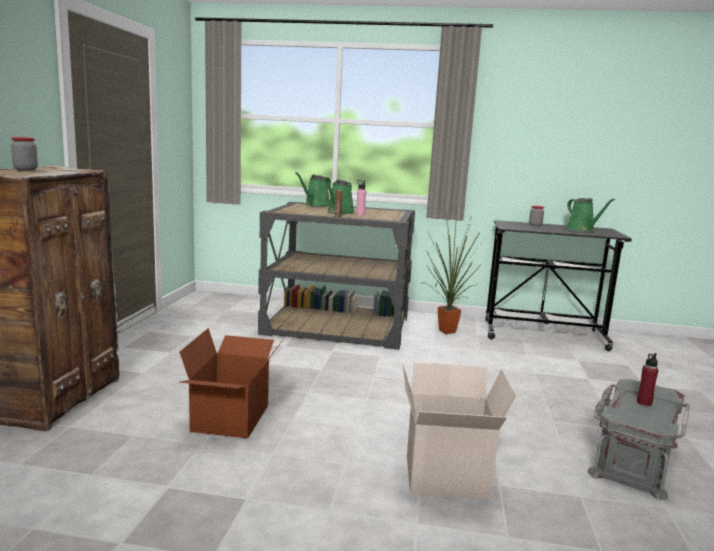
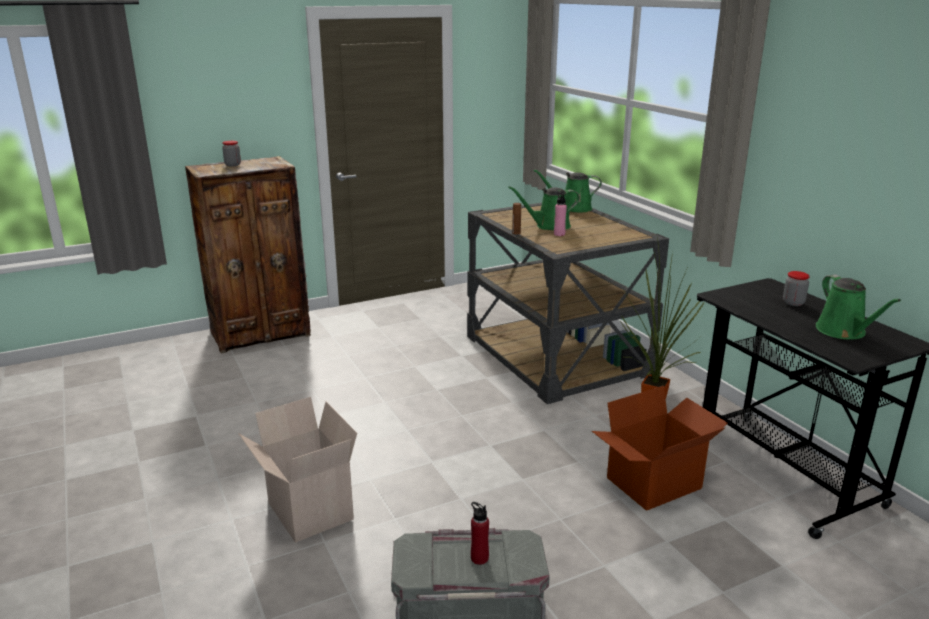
camera: 55 degrees right, 10 degrees up
(232, 418) = (303, 394): cardboard box -> cardboard box (655, 484)
(582, 229) = (843, 332): green watering can -> green watering can turned 45 degrees counterclockwise

